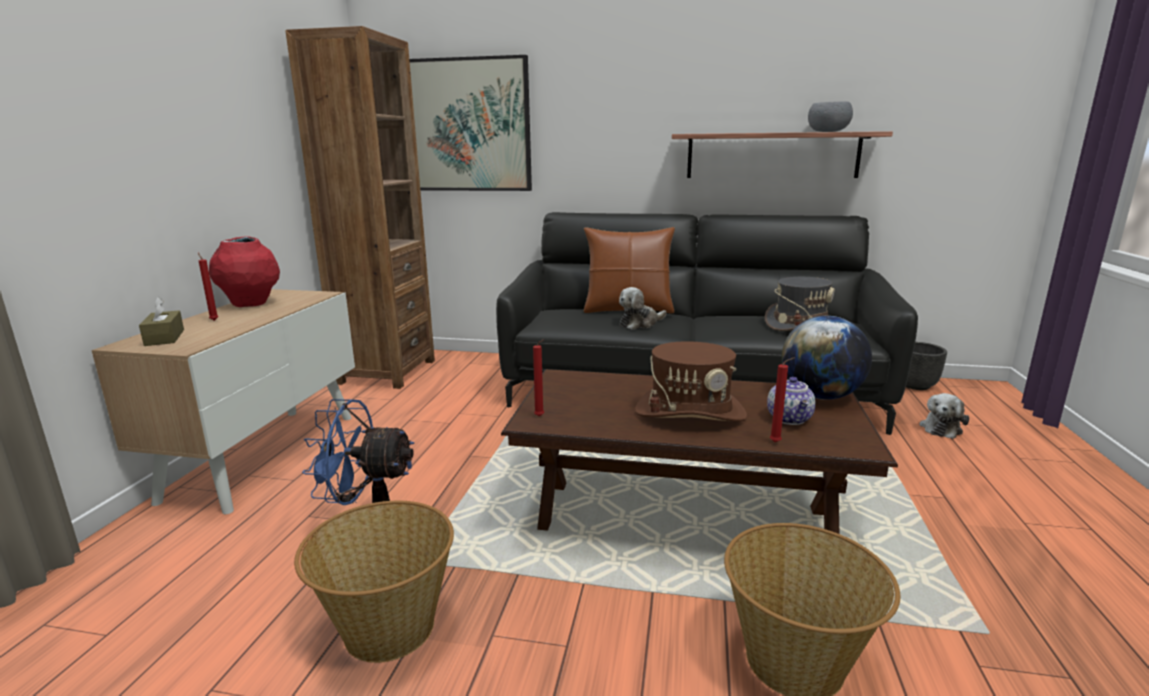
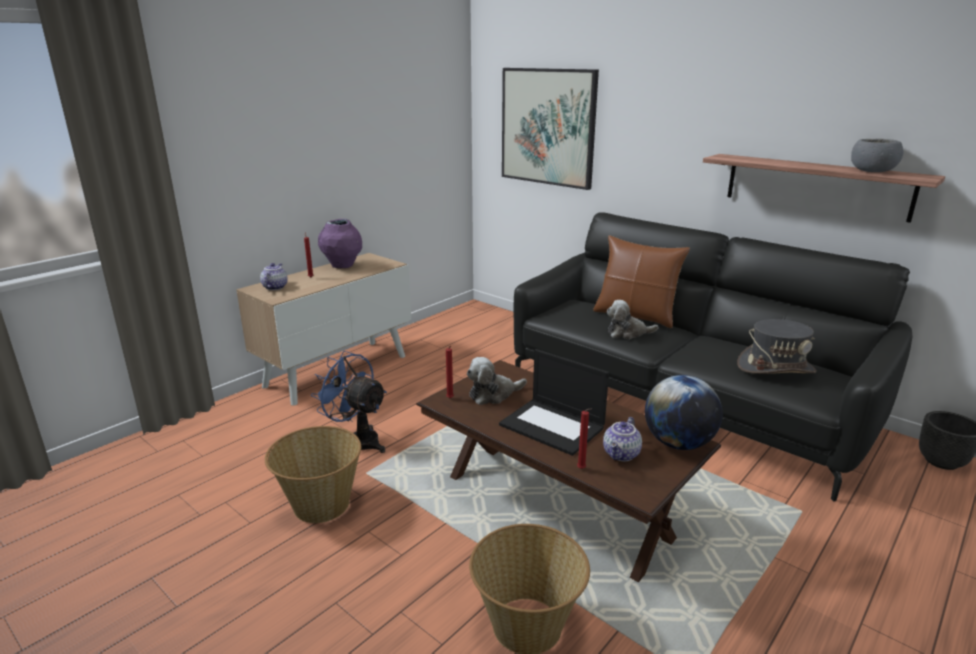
camera: 30 degrees right, 5 degrees up
(164, 337) = (275, 287): brown tissue box -> teapot
(251, 304) = (342, 266): red vase -> purple vase
(387, 372) = (457, 323): brown bookcase -> none
(690, 413) = (553, 426): brown hat -> laptop
(941, 428) = (904, 513): plush toy -> plush toy (493, 394)

